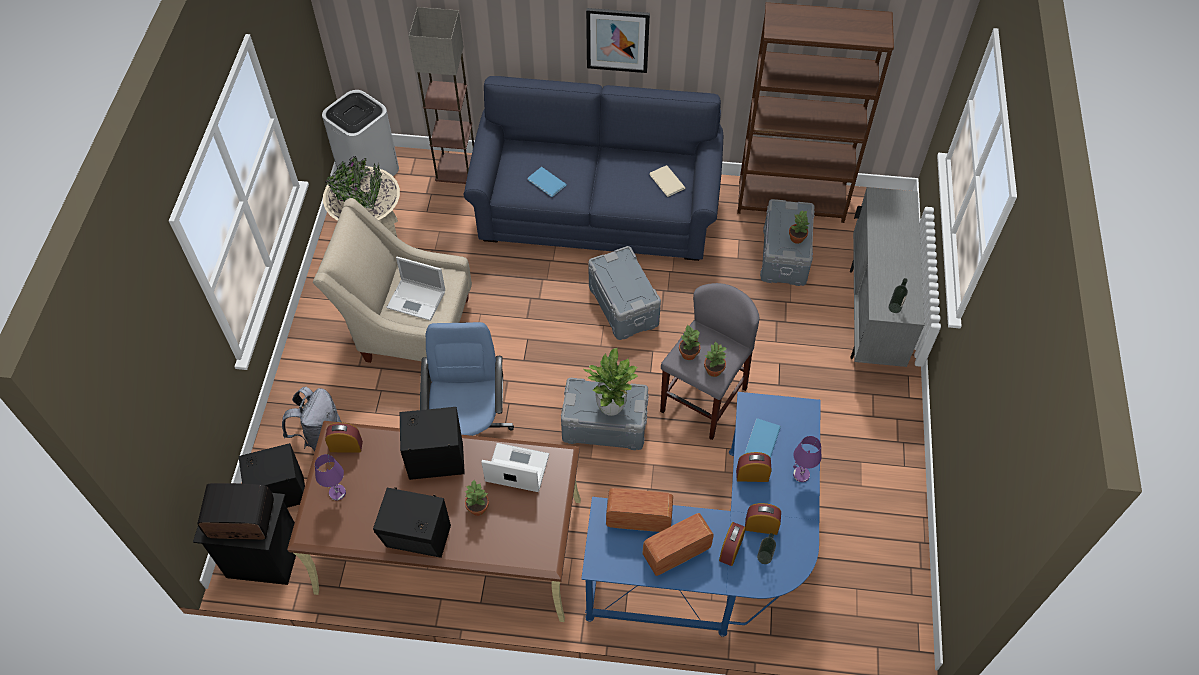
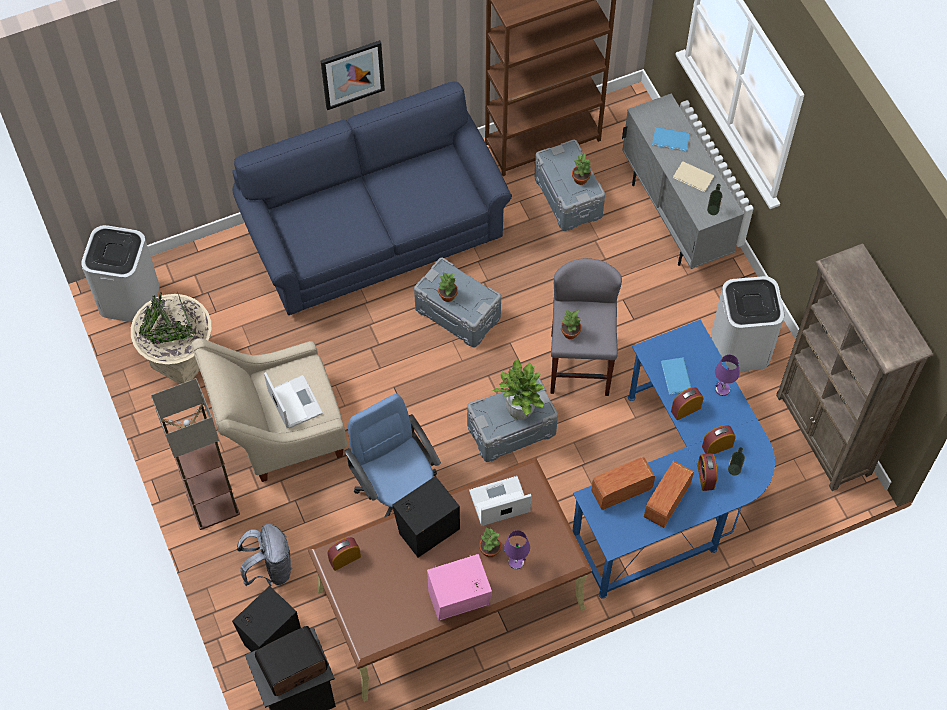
camera: 30 degrees left, 5 degrees up
(338, 493) = (367, 599): purple table lamp -> purple table lamp (516, 562)
(417, 300) = (294, 401): laptop -> laptop turned 105 degrees counterclockwise
(418, 539) = (460, 600): black speaker -> pink speaker
(457, 168) = (214, 255): floor lamp -> floor lamp (213, 503)
(546, 183) = (339, 235): blue book -> blue book (671, 140)
(666, 182) = (445, 182): beige book -> beige book (693, 178)
(714, 370) = (599, 337): potted plant -> potted plant (448, 296)
(866, 459) = (741, 347): none -> white trash can
(901, 582) = (823, 435): none -> brown bookcase

